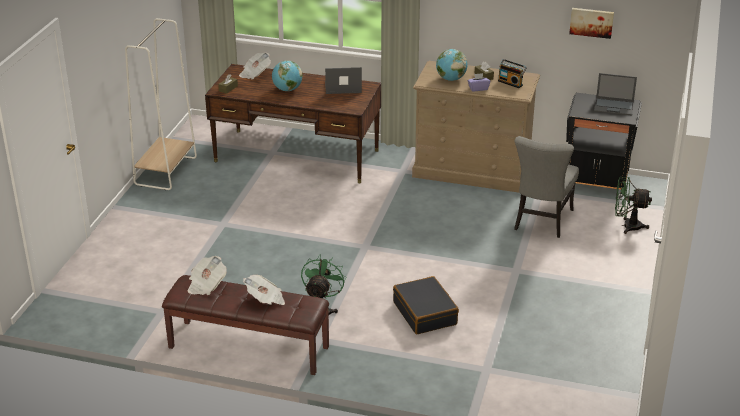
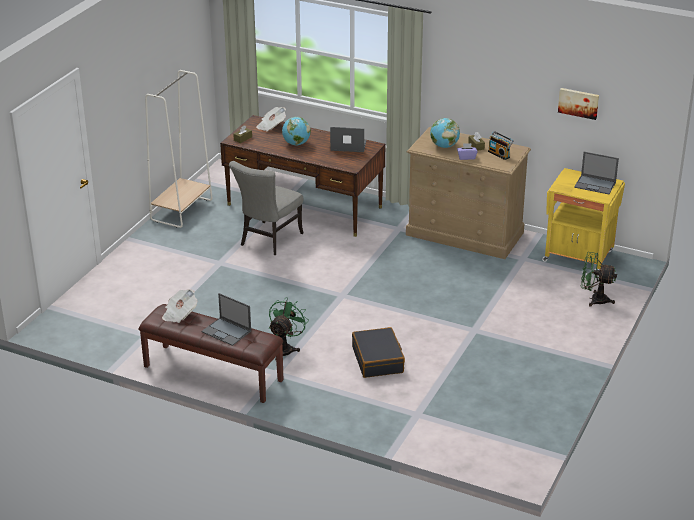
camera: 10 degrees right, 0 degrees up
(265, 299) = (227, 331): newspaper -> laptop
(541, 221) = (513, 287): grey chair -> grey chair (268, 240)
(596, 184) = (579, 257): black cart -> yellow cart

